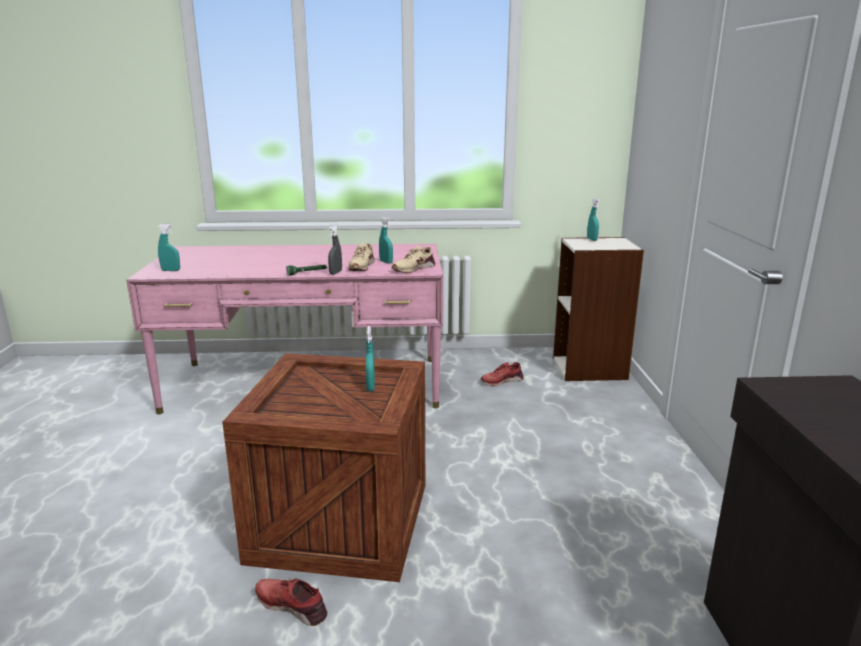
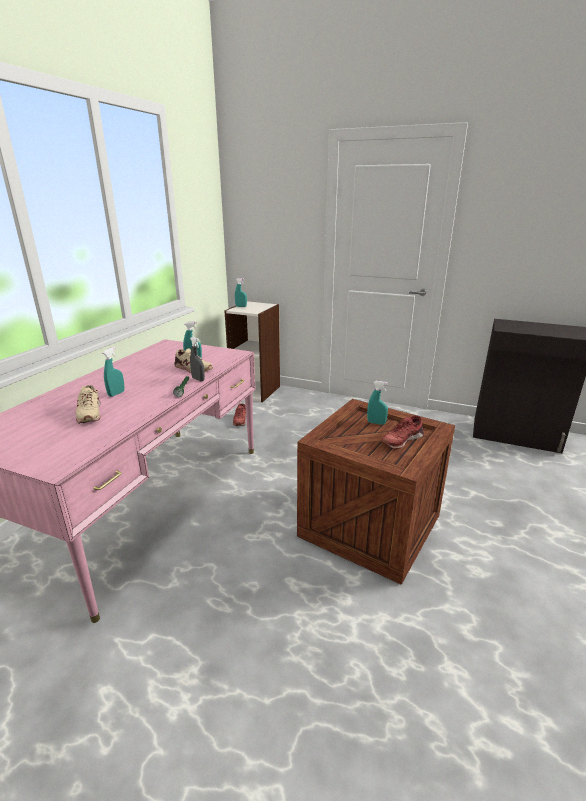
camera: 65 degrees left, 5 degrees up
(171, 270) = (61, 452): turquoise spray bottle -> turquoise spray bottle (116, 394)
(292, 605) = (450, 564): red shoe -> red shoe (401, 439)
(413, 268) = (225, 356): beige shoe -> beige shoe (89, 413)

